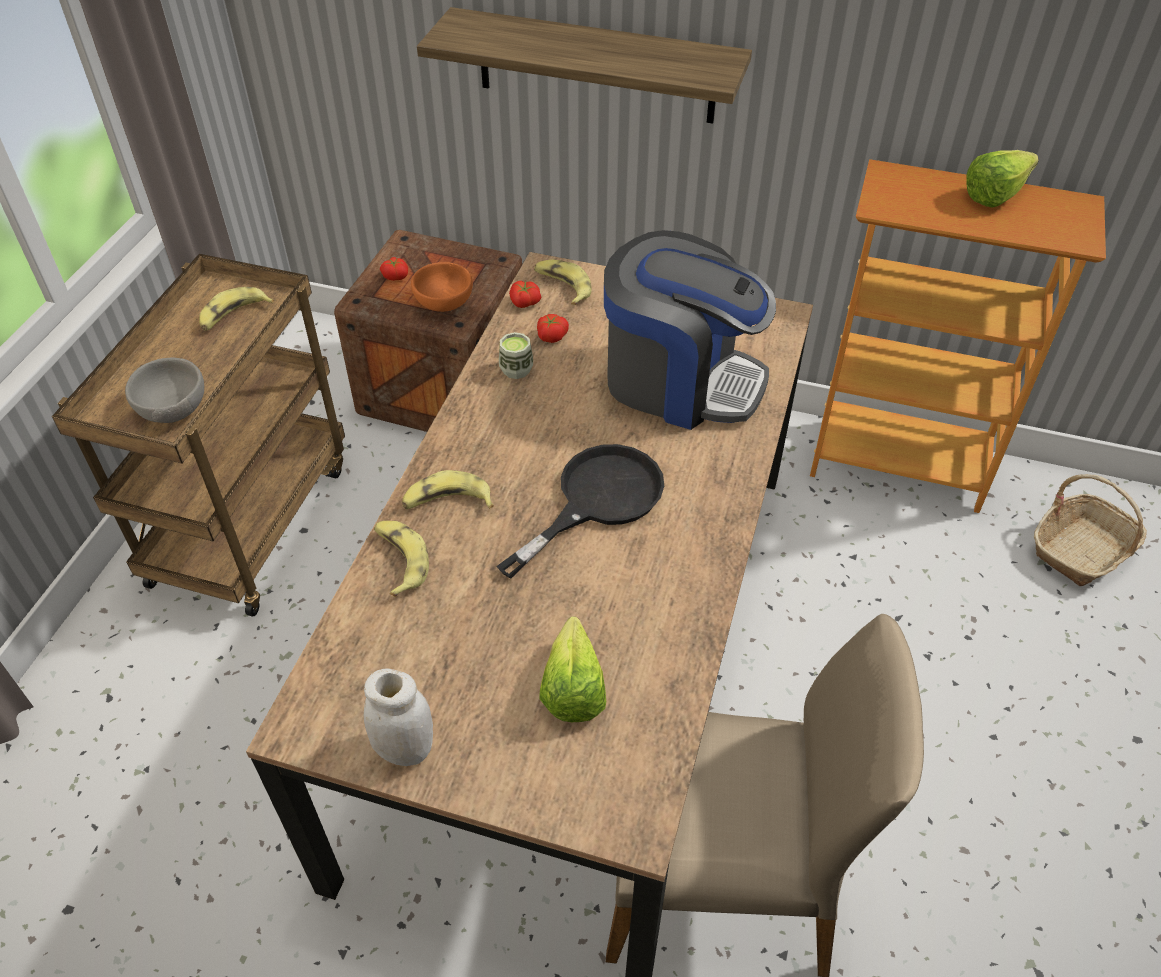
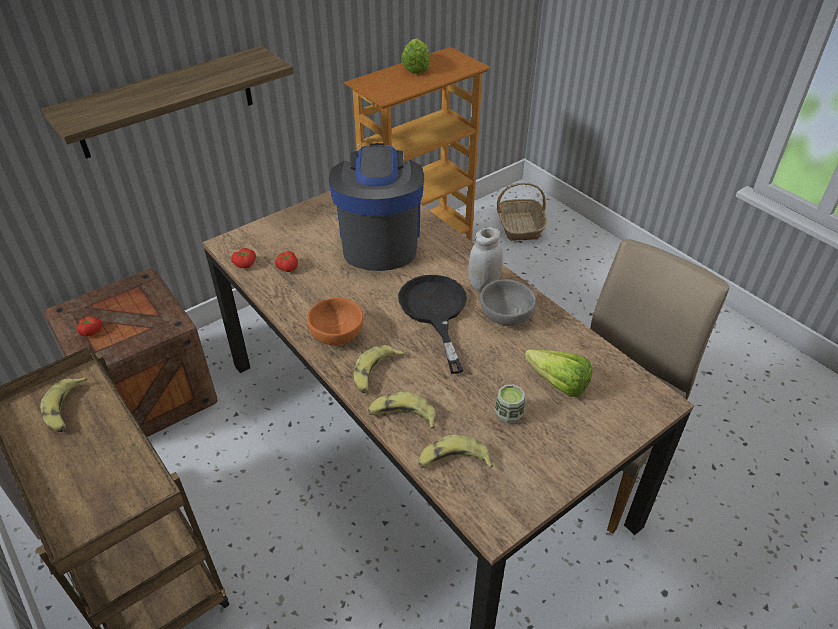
camera: 55 degrees left, 5 degrees down
(175, 407) = (124, 484): grey bowl -> grey bowl (505, 315)
(405, 748) = (547, 476): white jar -> white jar (484, 284)
(443, 302) = (147, 321): orange bowl -> orange bowl (335, 335)
(516, 369) = (298, 294): cup -> cup (508, 414)
(562, 287) = (251, 244): banana -> banana (453, 461)
(680, 381) = (379, 239): coffee machine -> coffee machine turned 60 degrees counterclockwise

